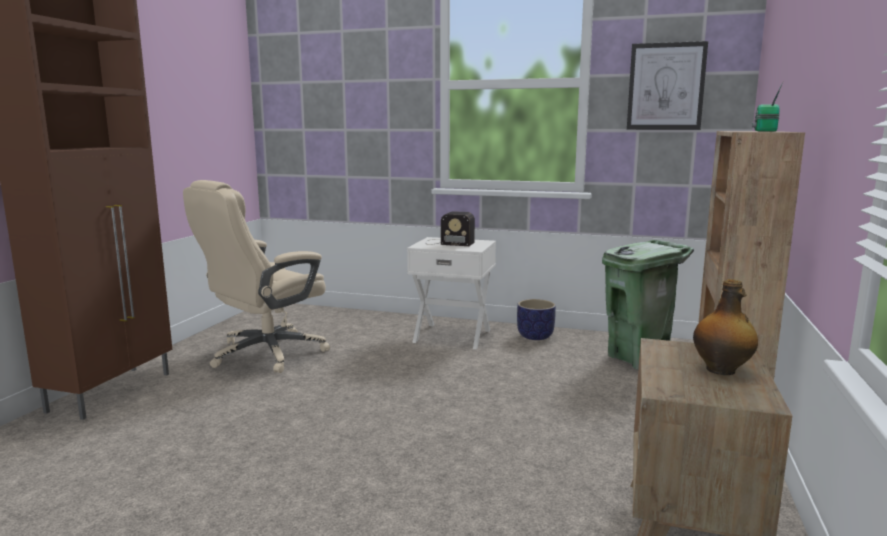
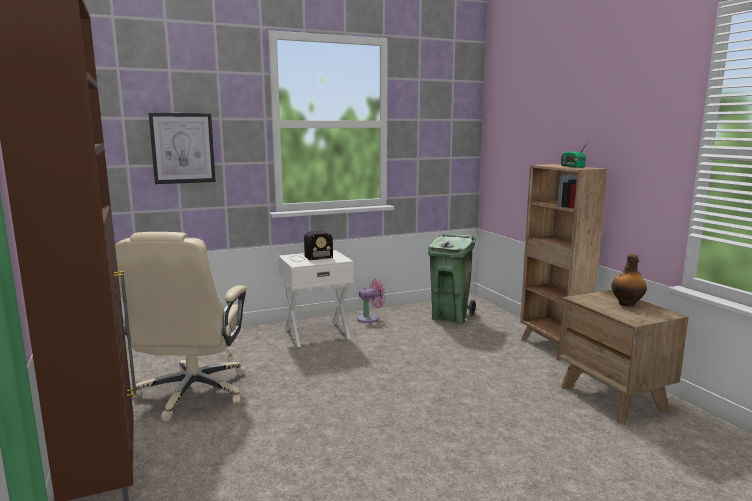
camera: 40 degrees left, 0 degrees up
(535, 336) = (370, 318): planter -> pink fan
(666, 86) = (434, 128): picture -> picture (183, 148)

